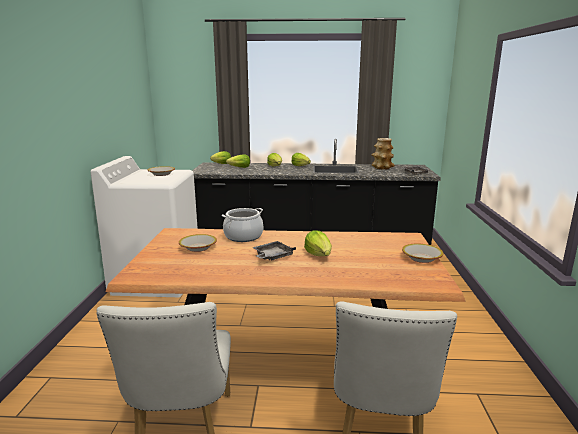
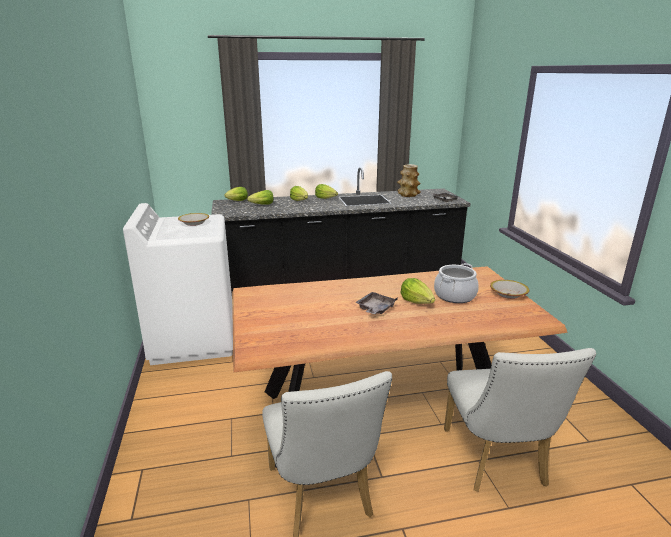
camera: 15 degrees left, 5 degrees up
(198, 247) = (292, 308): bowl -> none
(243, 236) = (327, 289): cooking pot -> cooking pot (454, 295)

